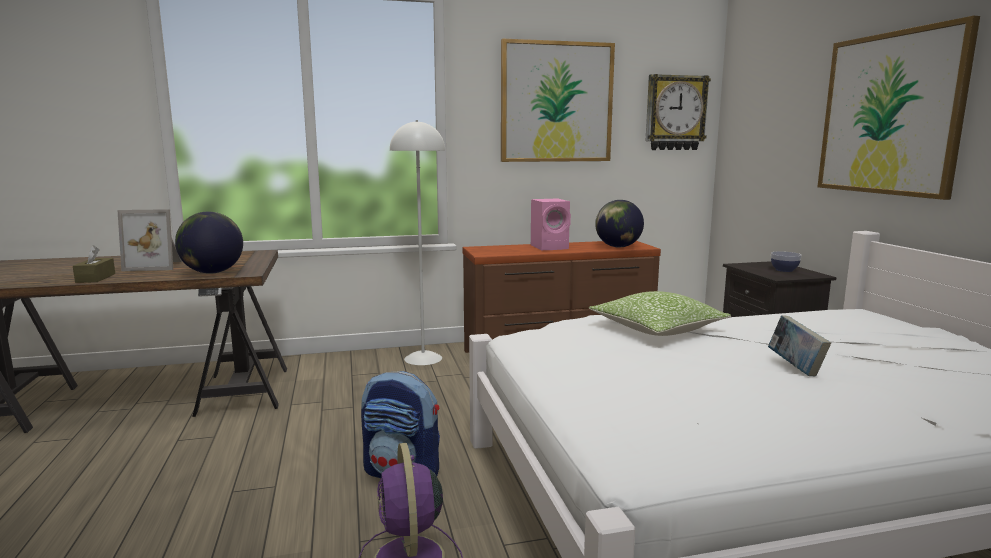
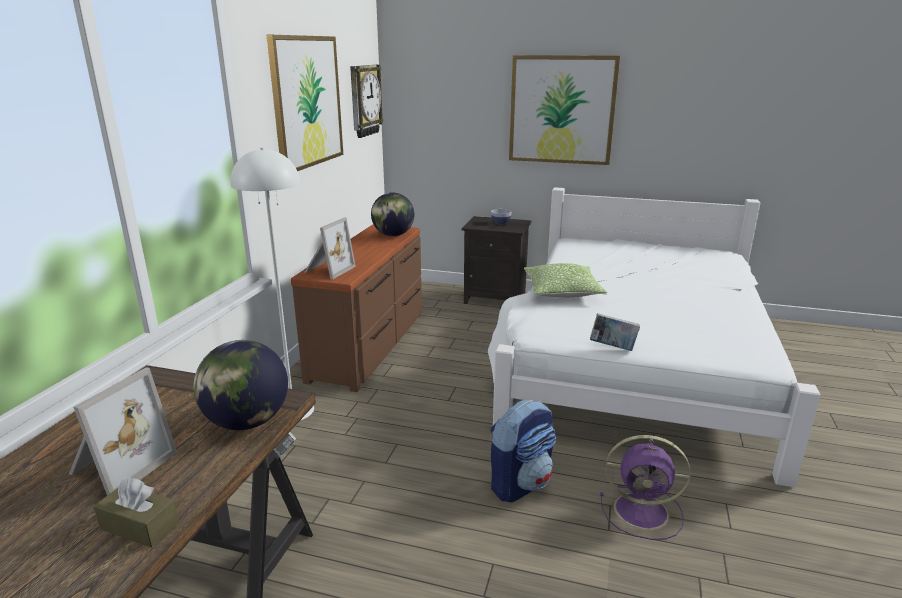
camera: 60 degrees left, 10 degrees up
(495, 249) = (328, 270): none -> picture frame
(550, 247) = (357, 252): pink speaker -> none
(795, 367) = (660, 286): book -> book (612, 347)

